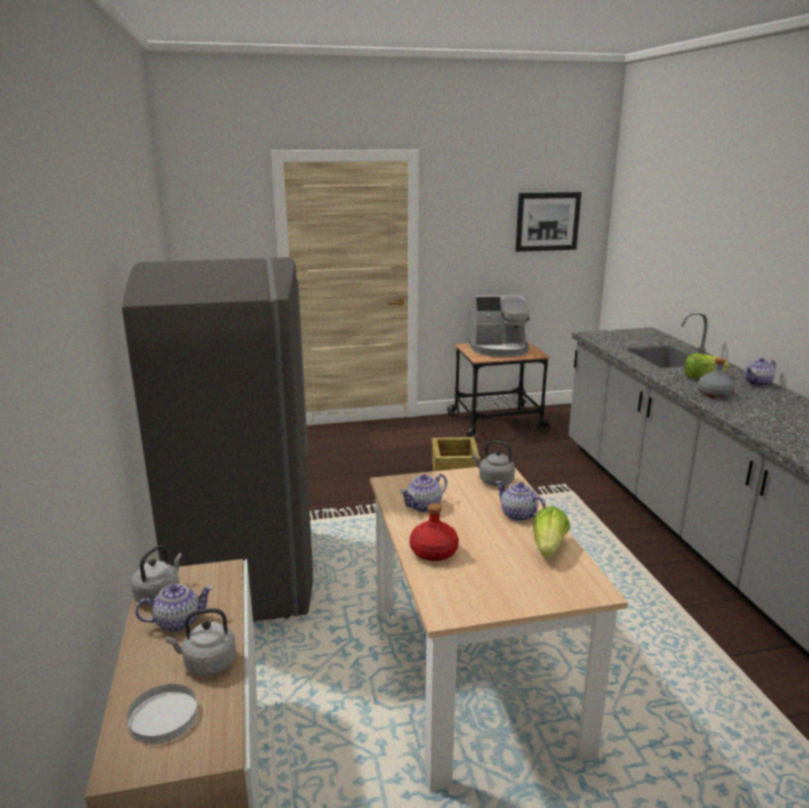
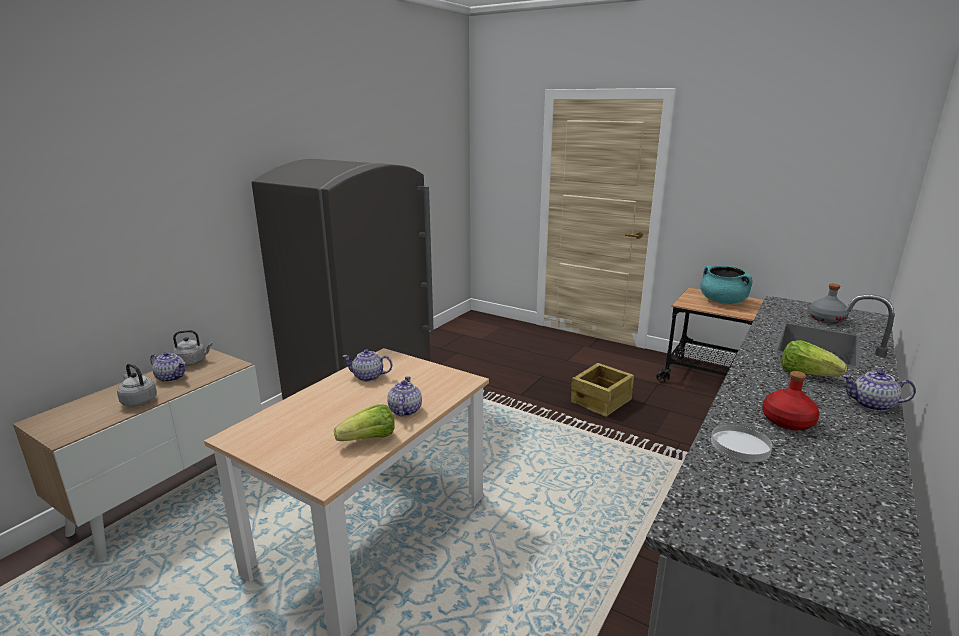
camera: 45 degrees right, 0 degrees up
(164, 716) = (84, 412): white plate -> white plate (740, 445)
(433, 552) = (307, 403): red bottle -> red bottle (787, 421)
(494, 481) = (446, 383): grey kettle -> none
(499, 349) = (723, 301): coffee machine -> turquoise cooking pot
(547, 221) = (823, 171): picture -> none
(713, 394) = (770, 392): grey bottle -> grey bottle (826, 319)

